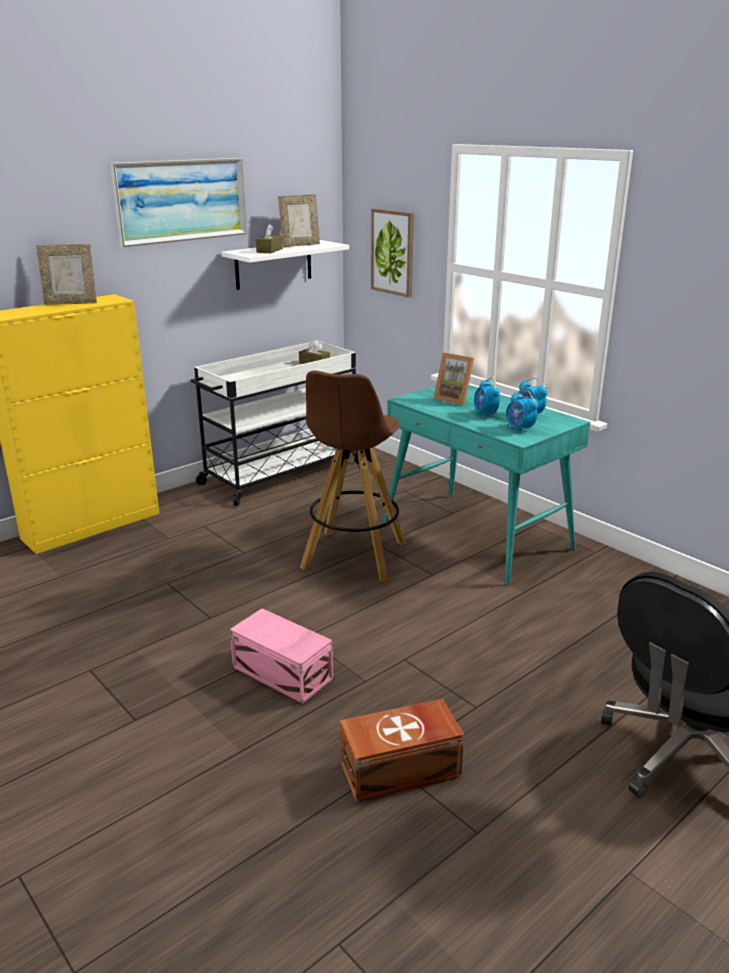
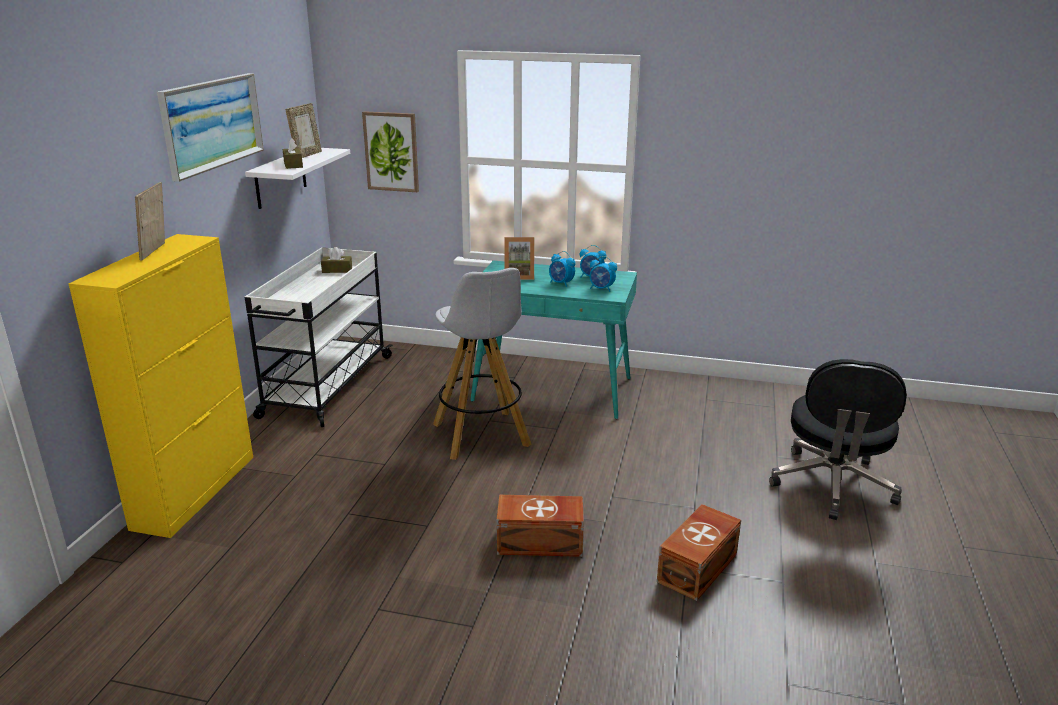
camera: 35 degrees left, 0 degrees up
(71, 303) = (156, 251): picture frame -> picture frame turned 135 degrees clockwise
(282, 674) = (541, 543): pink storage box -> brown storage box
(353, 557) = (481, 436): brown stool -> white stool

